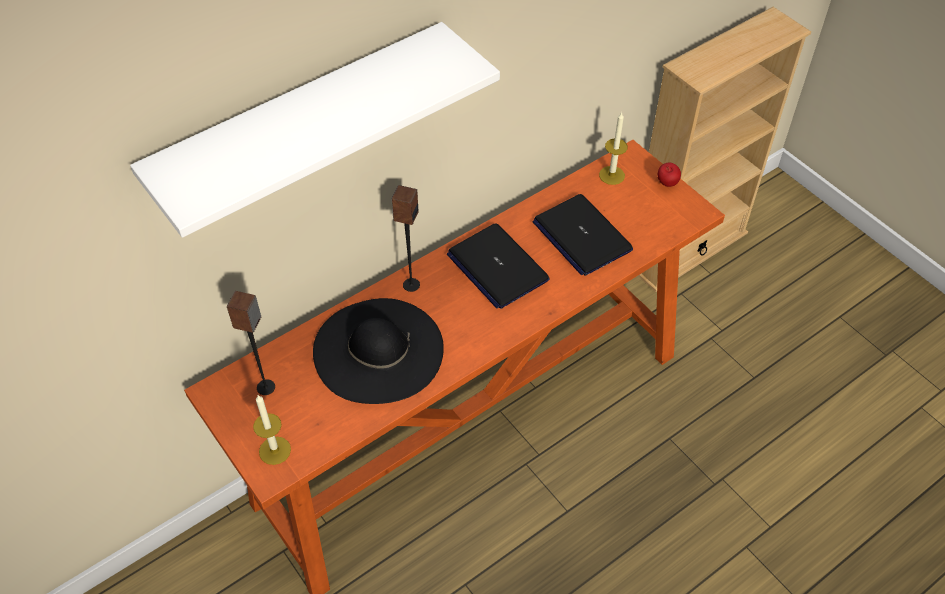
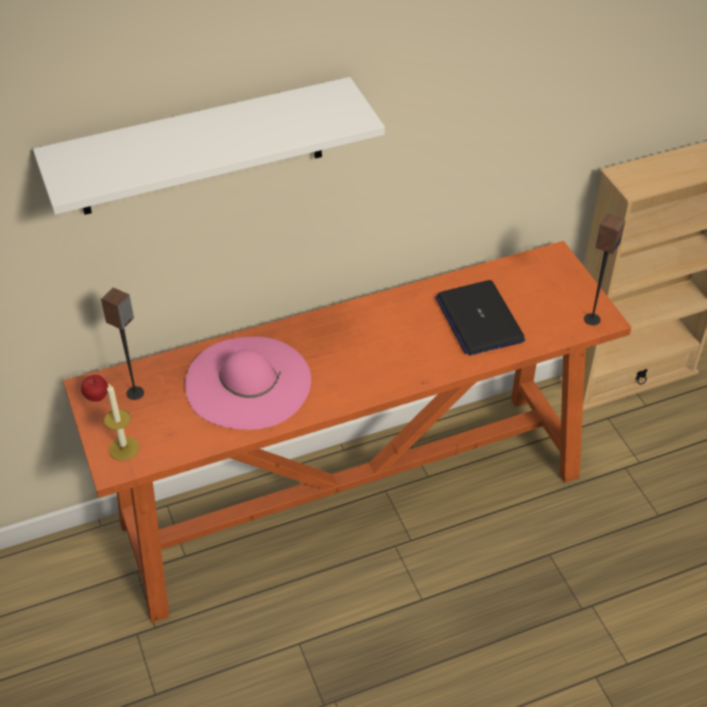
camera: 15 degrees right, 5 degrees down
(378, 350) = (248, 382): black hat -> pink hat
(411, 285) = (299, 331): speaker -> speaker (591, 319)
(497, 267) = (386, 331): laptop -> none
(612, 175) = (529, 269): candle -> none
(666, 184) = (582, 287): apple -> apple (97, 397)

